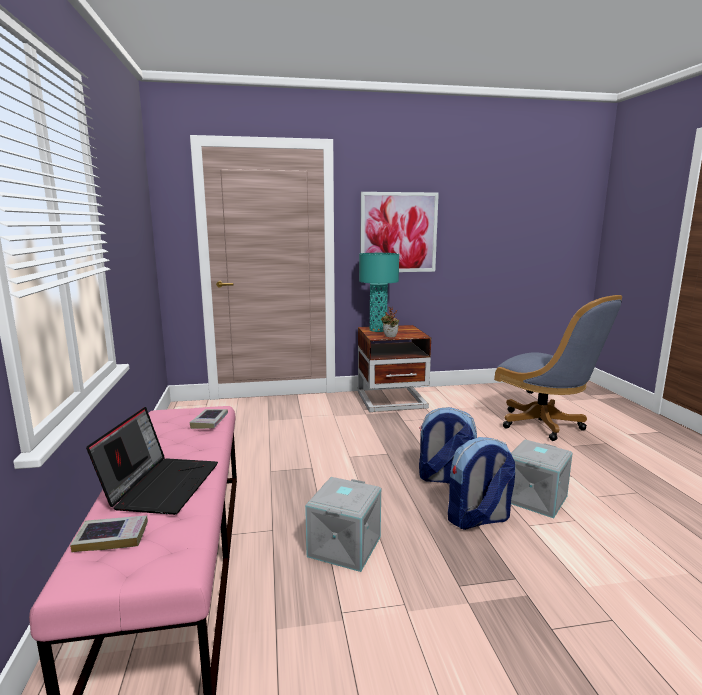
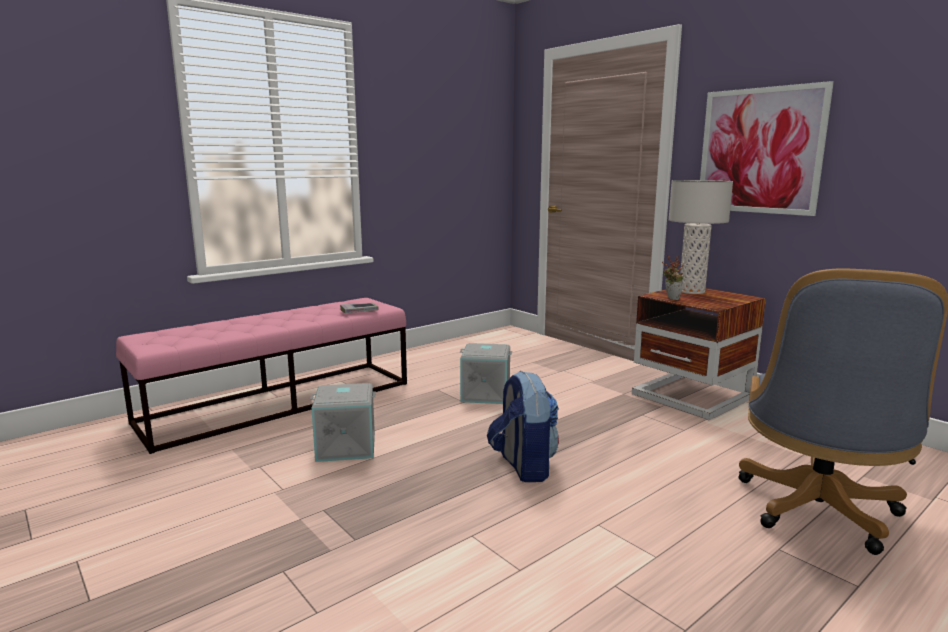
camera: 60 degrees right, 0 degrees up
(111, 537) = (179, 331): book -> none
(161, 485) = (247, 324): laptop -> none
(378, 330) = (692, 291): turquoise table lamp -> white table lamp
(478, 519) = (452, 501): backpack -> none
(534, 498) = (546, 531): grey storage box -> grey storage box (486, 394)

